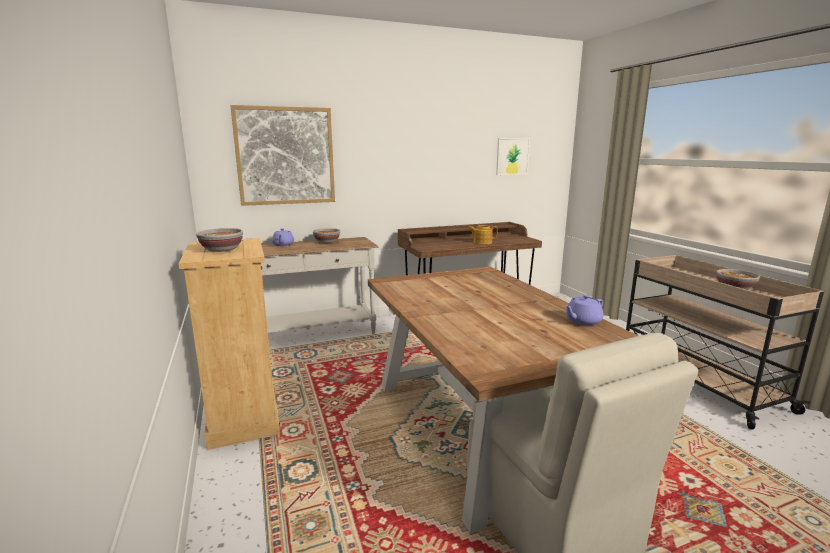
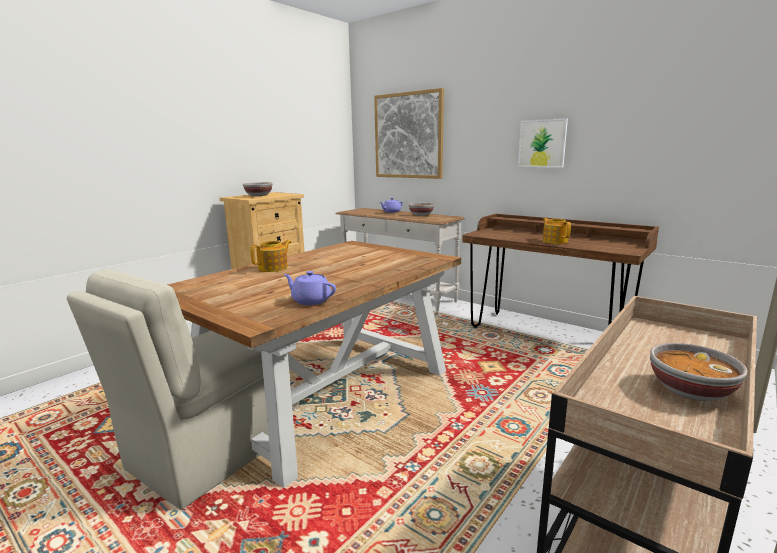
camera: 60 degrees right, 0 degrees up
(449, 319) = (273, 268): none -> teapot
(512, 156) = (679, 127): picture -> picture (542, 143)

